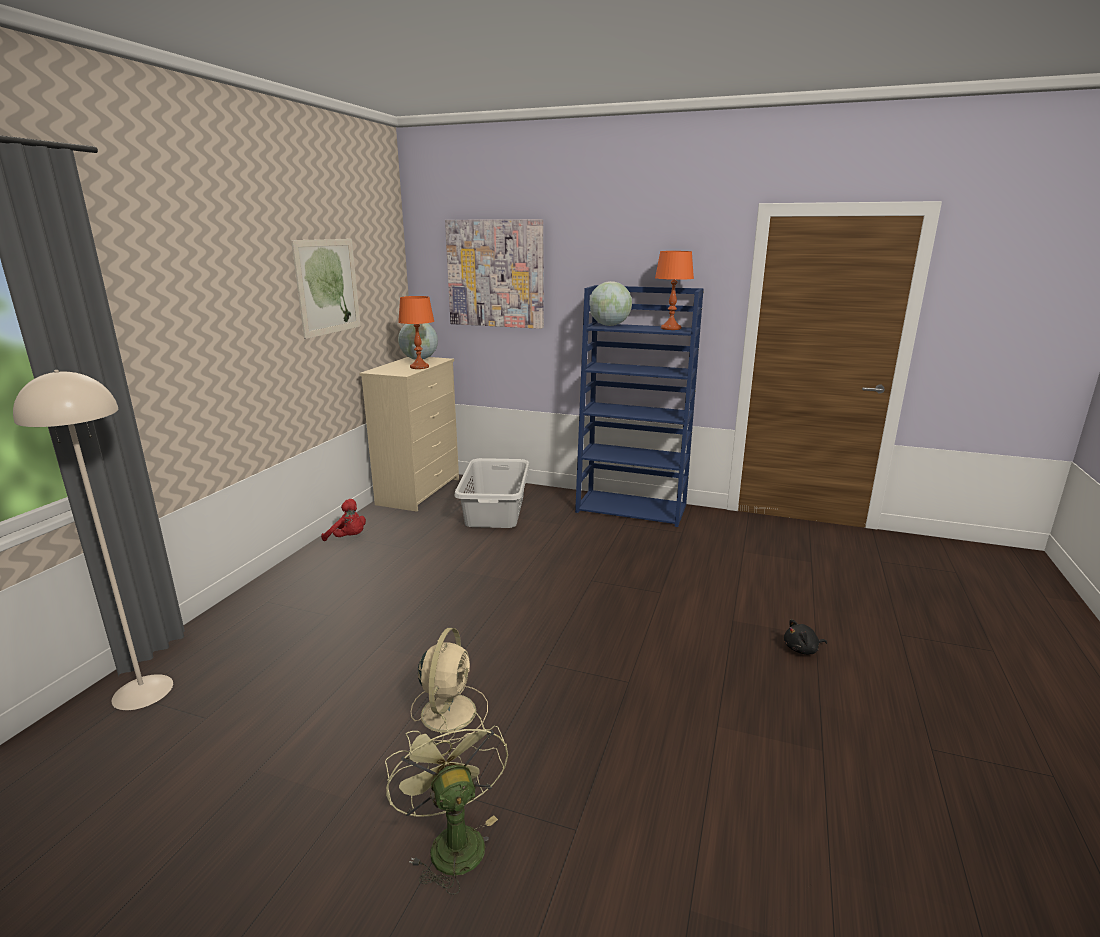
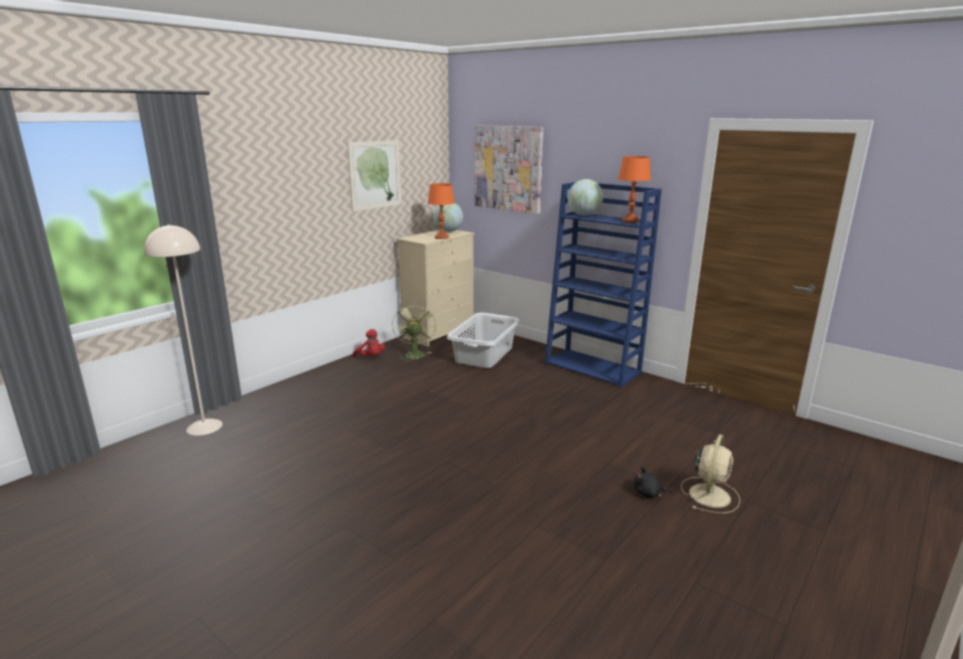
camera: 20 degrees right, 0 degrees up
(449, 711) = (365, 475): beige fan -> beige fan (710, 494)
(451, 840) = (320, 544): green fan -> green fan (413, 354)

